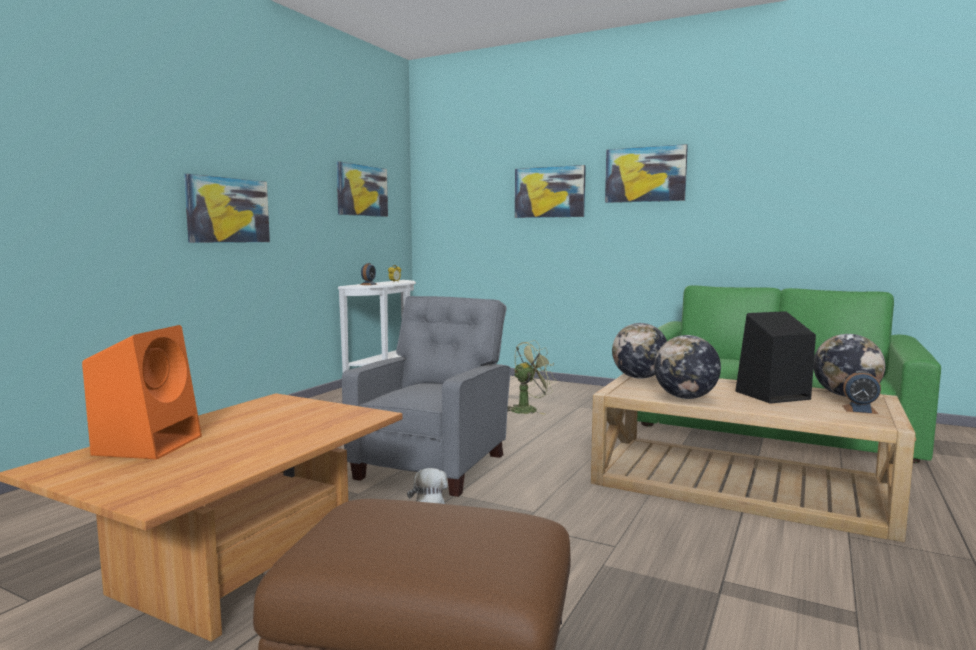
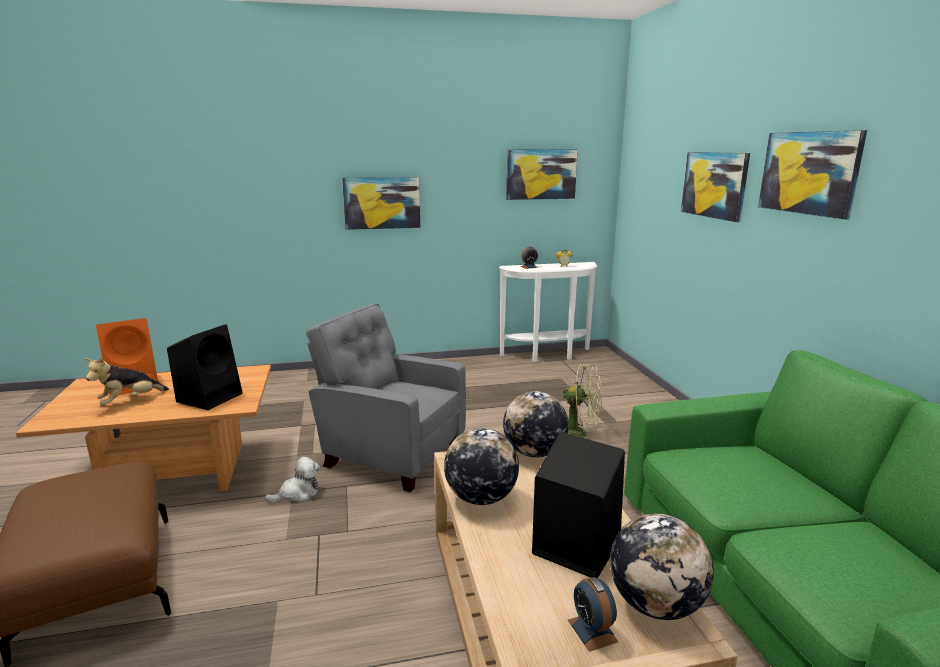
camera: 50 degrees right, 10 degrees up
(214, 452) = (129, 401): none -> plush toy
(311, 421) = (210, 397): none -> black speaker
(434, 465) = (391, 454): grey armchair -> grey armchair turned 135 degrees counterclockwise

